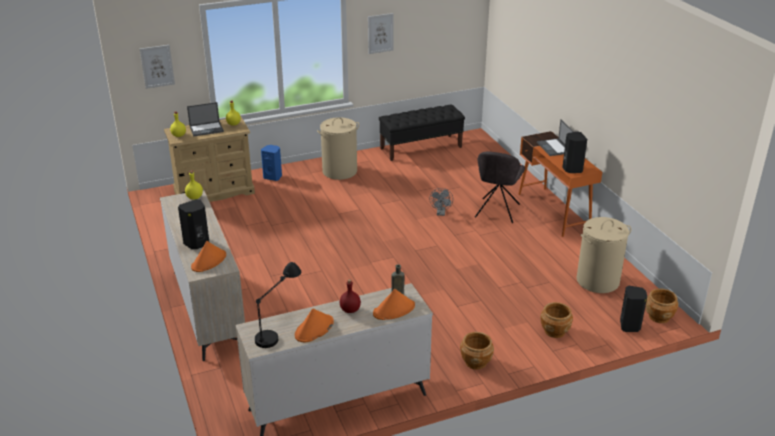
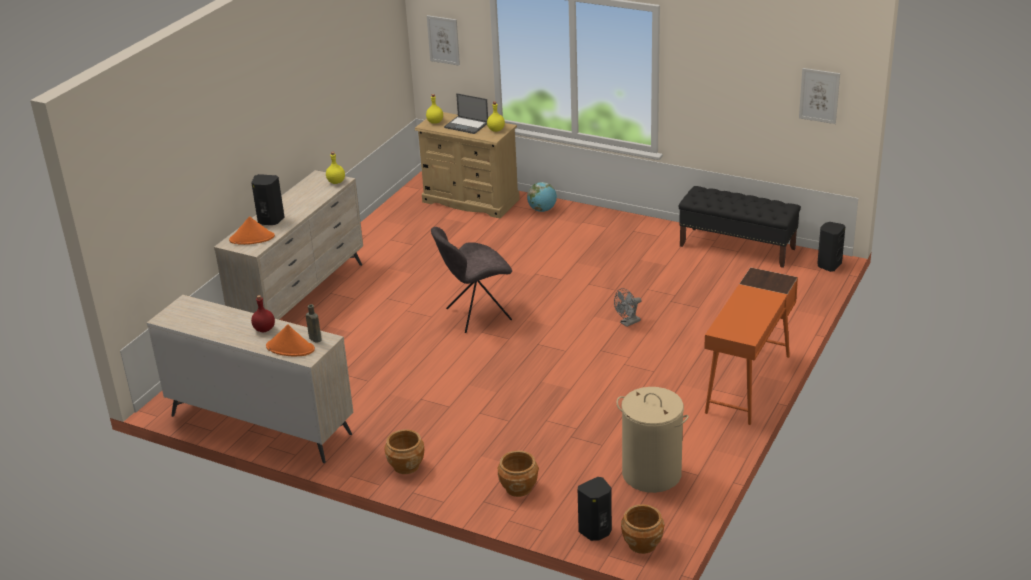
camera: 50 degrees right, 0 degrees up
(273, 177) = (542, 210): blue speaker -> globe
(278, 328) = (199, 313): black table lamp -> none
(314, 329) = (217, 328): orange hat -> none
(339, 171) = (611, 233): beige laundry basket -> none
(380, 33) = (703, 77): picture -> picture (819, 95)
(496, 212) = (686, 351): grey chair -> grey chair (476, 315)
(554, 148) = (759, 296): laptop -> none
(571, 169) = (727, 326): black speaker -> black speaker (828, 265)

